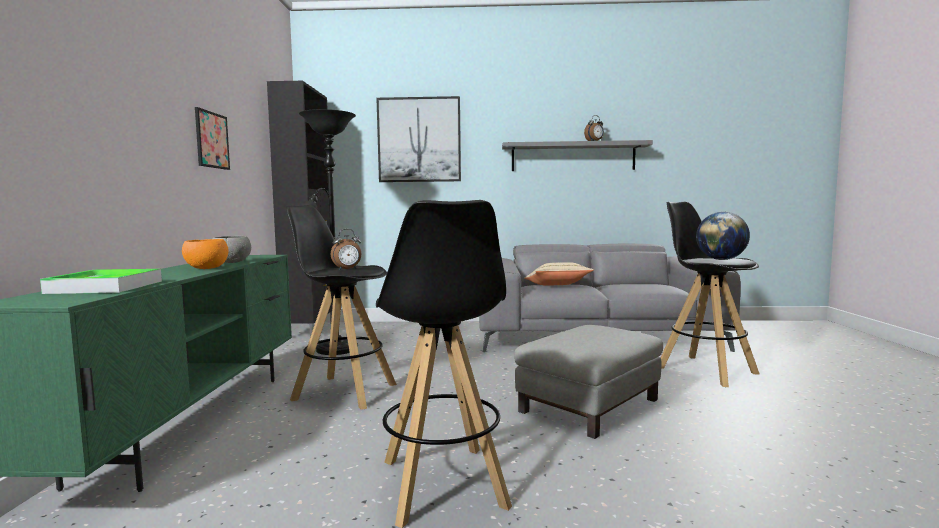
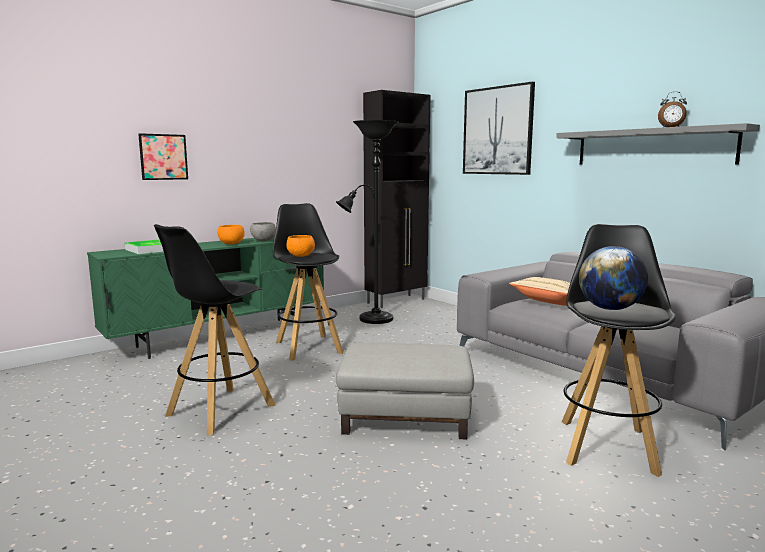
camera: 50 degrees right, 5 degrees up
(212, 140) = (288, 151): picture -> picture (163, 157)
(347, 269) = (301, 256): alarm clock -> orange bowl

